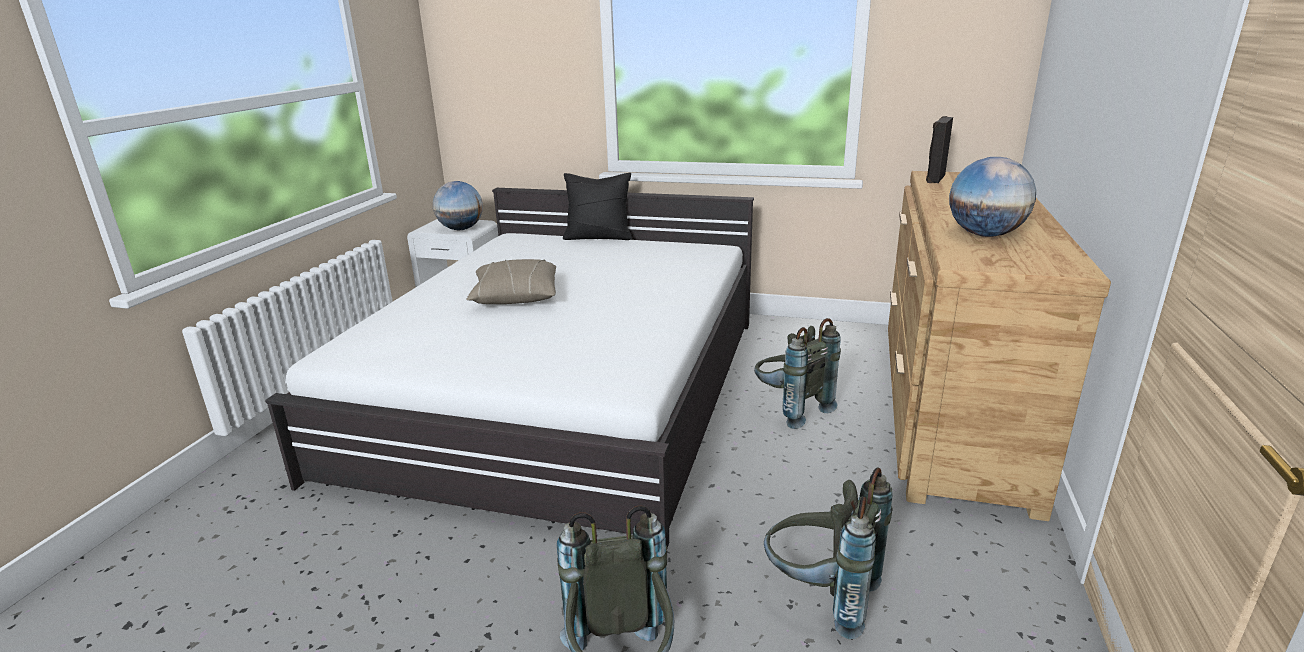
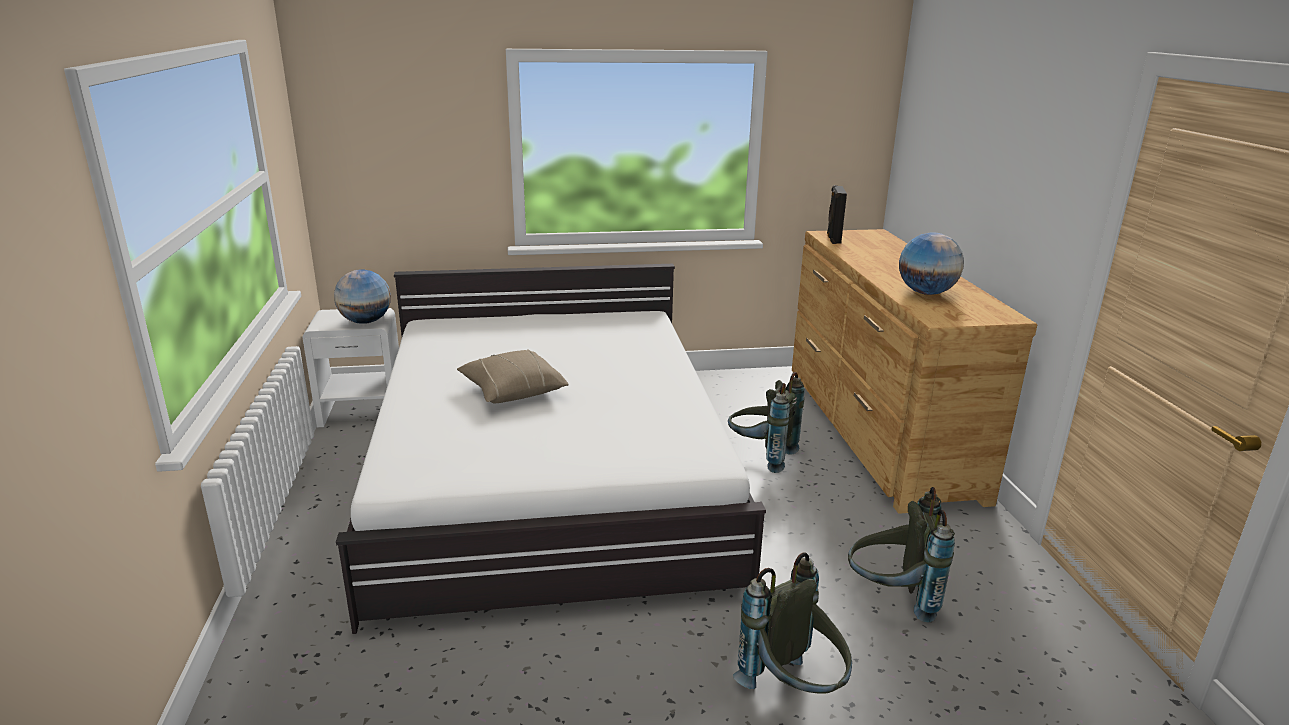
camera: 25 degrees left, 0 degrees up
(598, 237) = (521, 315): black pillow -> none

